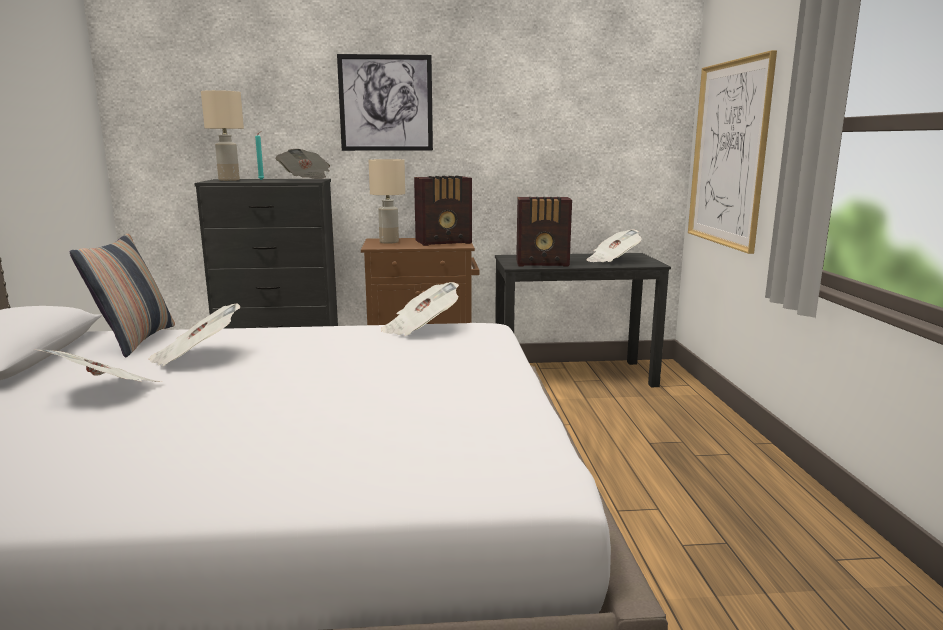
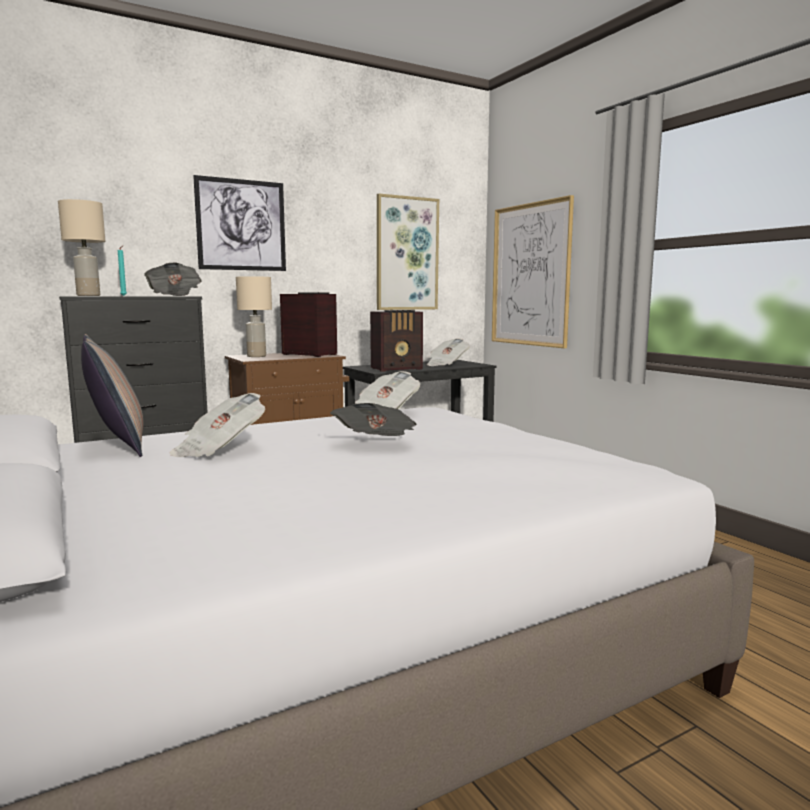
camera: 25 degrees left, 5 degrees down
(106, 392) = (186, 480): newspaper -> newspaper (376, 444)
(445, 242) = (309, 354): radio -> radio turned 105 degrees counterclockwise
(581, 127) = (407, 254): none -> picture

